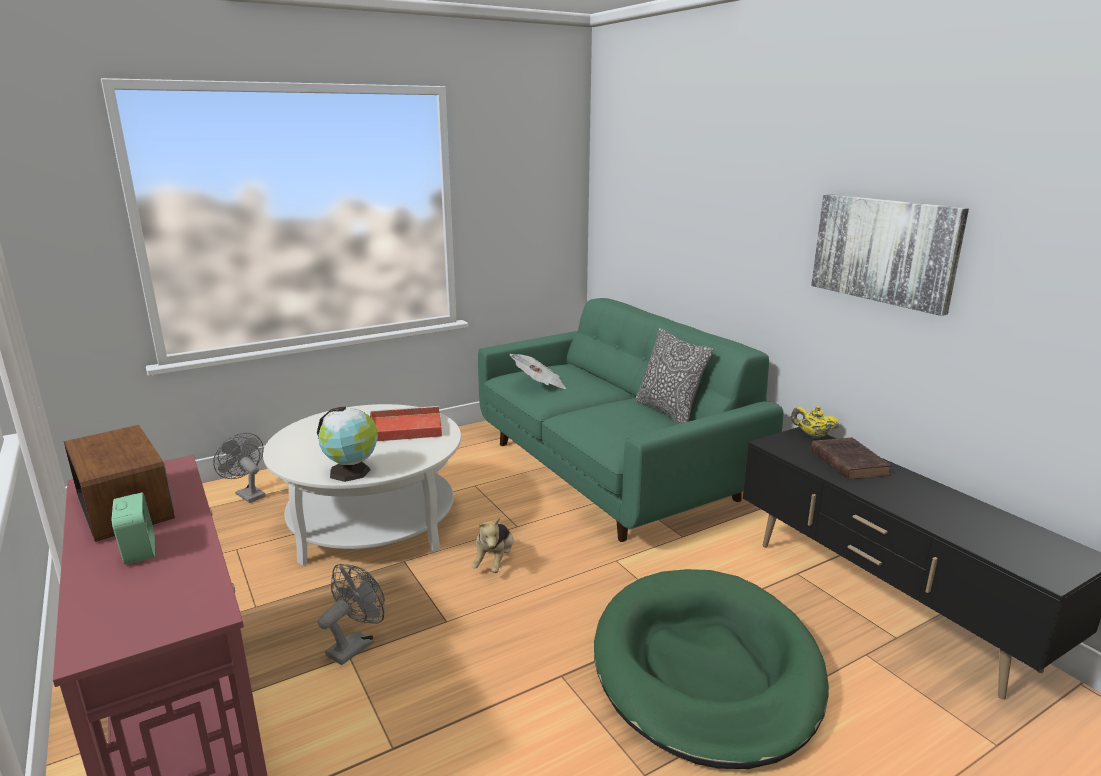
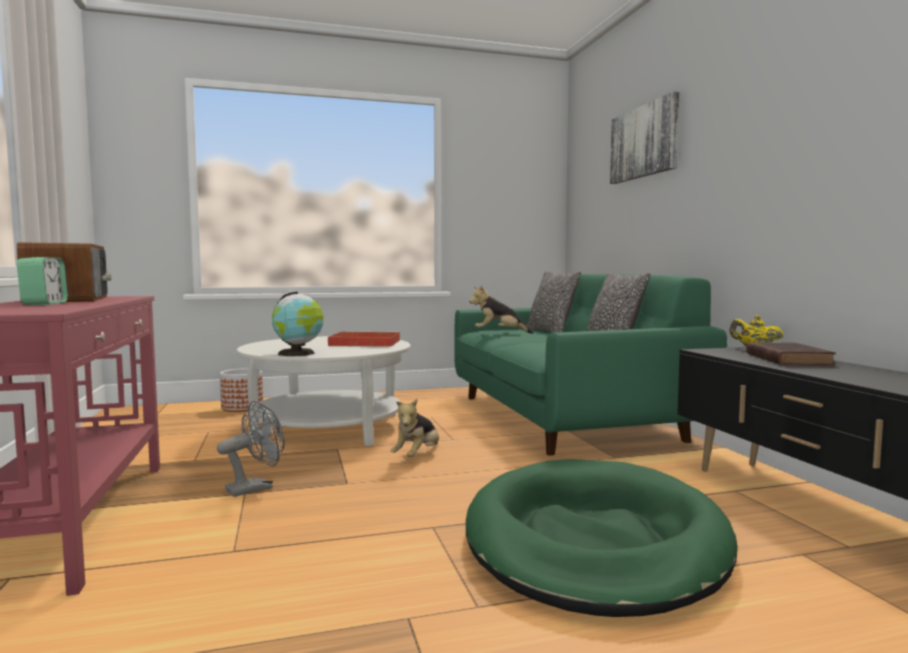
camera: 15 degrees right, 15 degrees down
(247, 494) = (242, 407): grey fan -> planter
(539, 385) = (499, 333): newspaper -> plush toy
(589, 373) = (551, 332): none -> pillow
(884, 250) = (812, 139): picture -> picture (644, 142)

